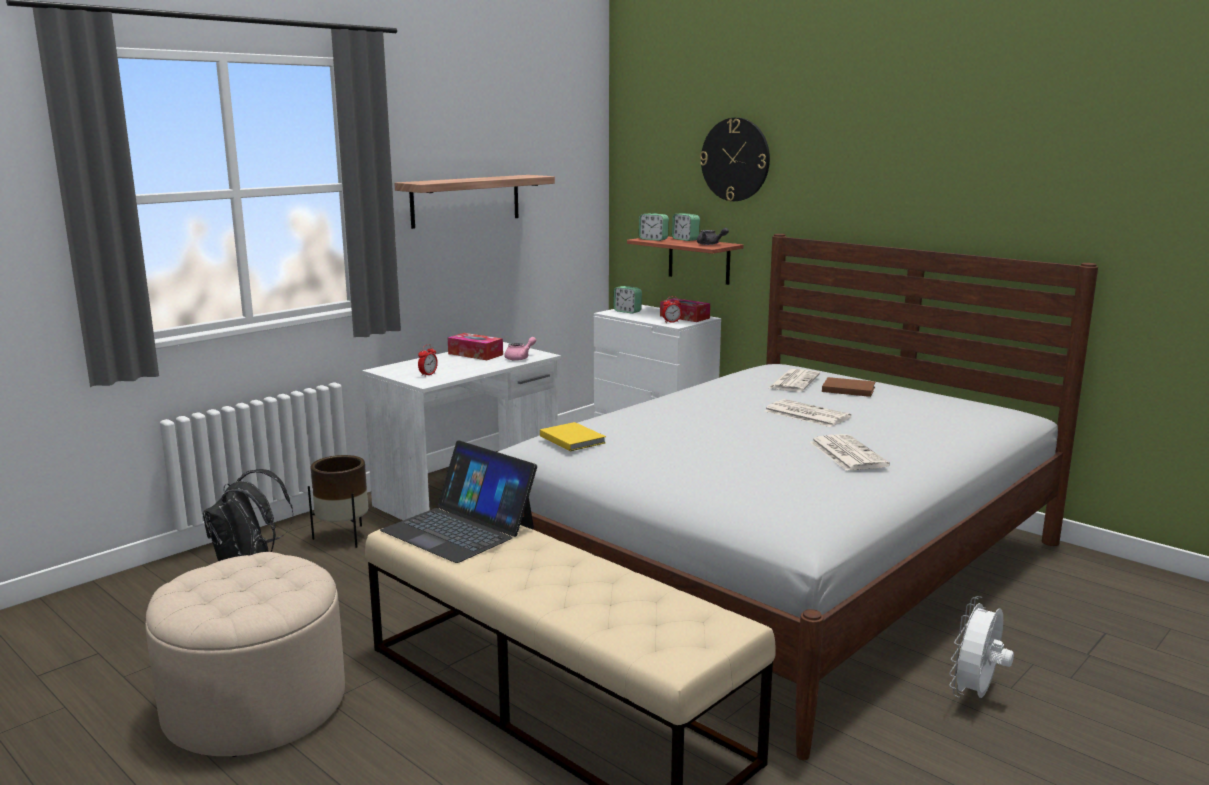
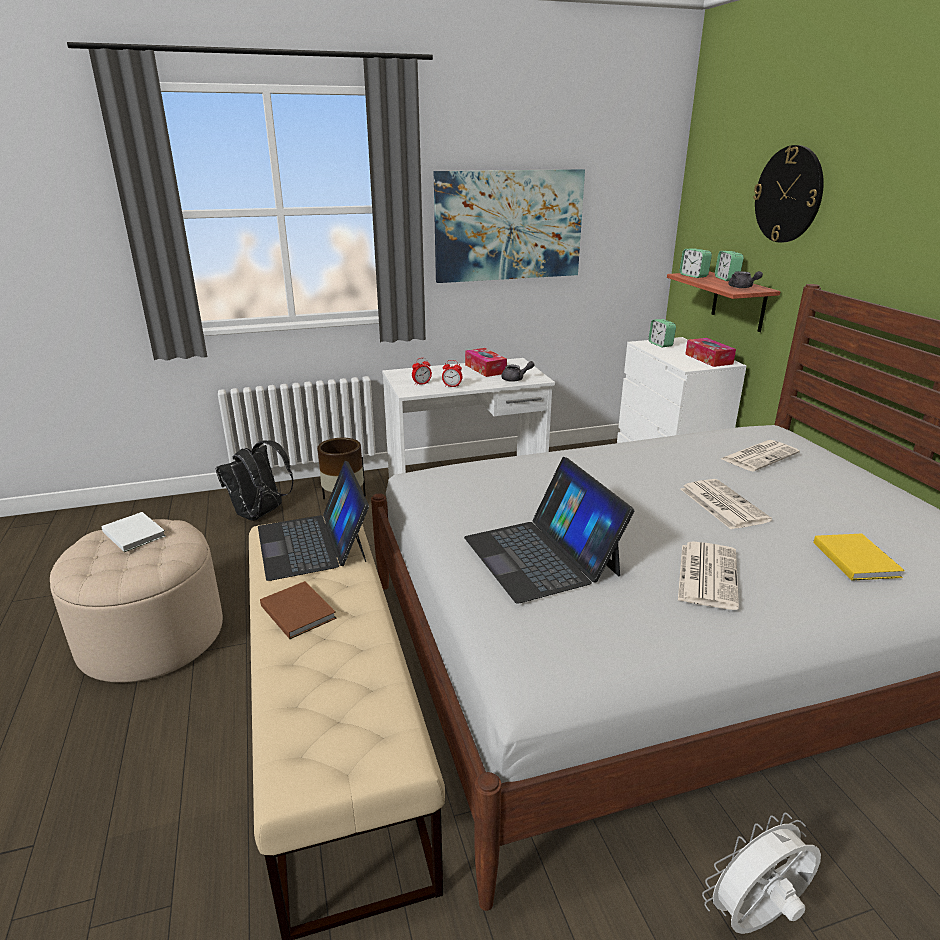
camera: 30 degrees right, 10 degrees up
(226, 572) = (134, 533): none -> white book
(466, 200) = (508, 225): shelf -> picture
(520, 358) = (516, 379): pink teapot -> grey teapot
(572, 439) = (455, 479): yellow book -> yellow book (855, 558)
(671, 322) = (687, 363): alarm clock -> alarm clock (452, 386)
(719, 469) = (541, 555): none -> laptop
(847, 389) = (812, 479): brown book -> brown book (298, 610)

